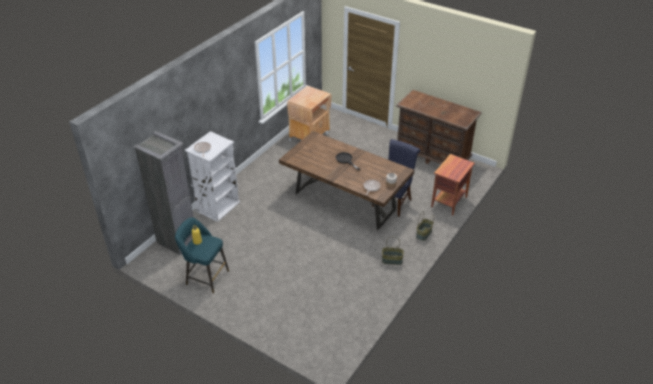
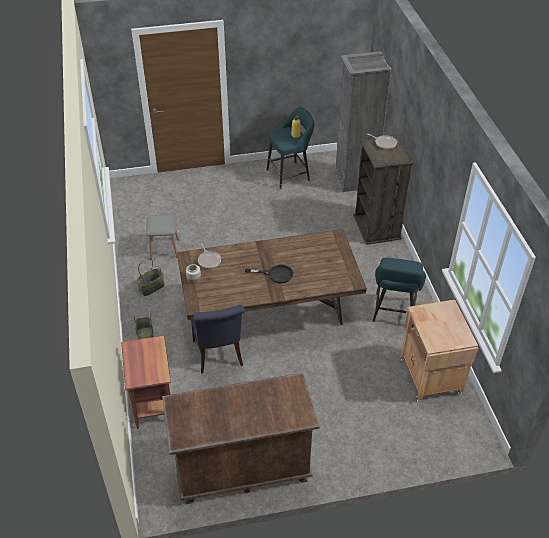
camera: 135 degrees right, 5 degrees up
(218, 206) = (377, 227): white bookcase -> brown bookcase
(283, 165) = (394, 313): none -> turquoise stool
(357, 281) = (164, 248): none -> grey stool

